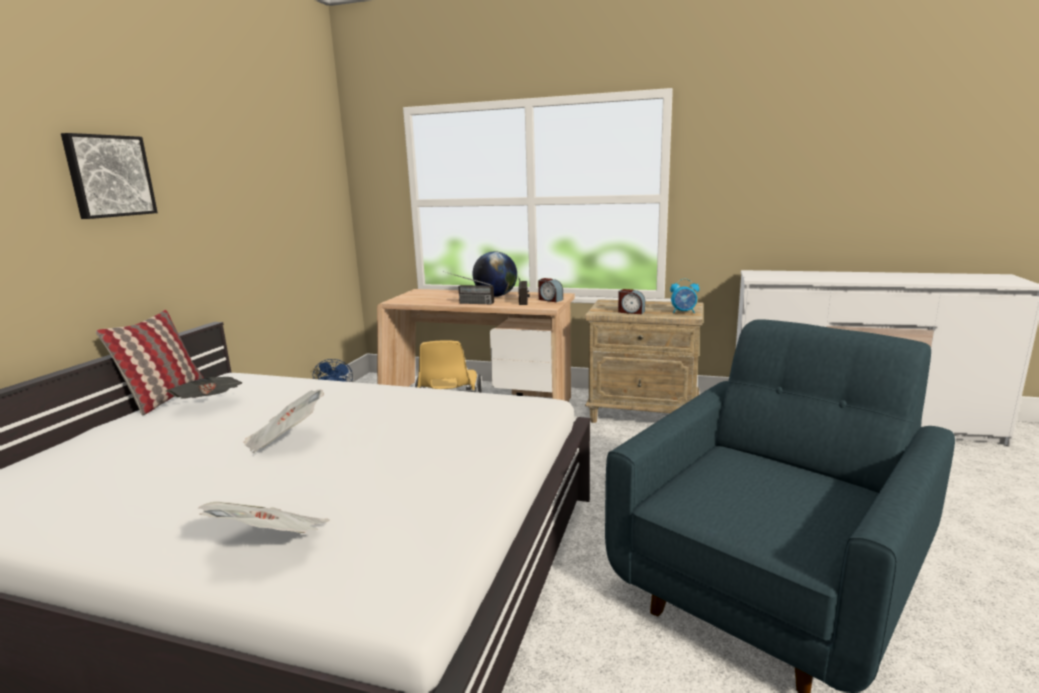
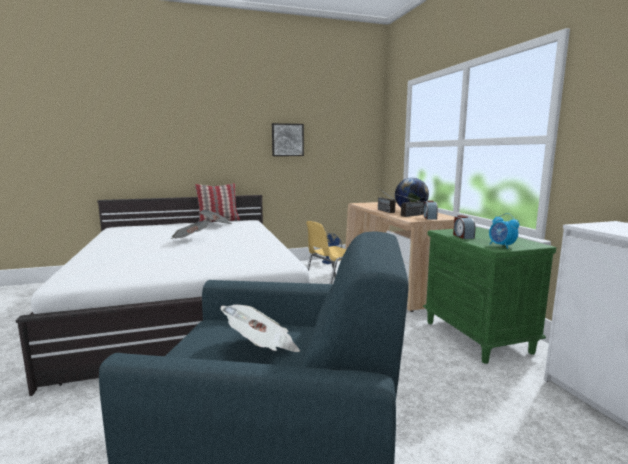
camera: 55 degrees right, 5 degrees down
(109, 176) = (219, 121): picture -> picture (287, 140)
(272, 543) = (99, 258): newspaper -> newspaper (262, 347)
(644, 414) = (478, 337): beige nightstand -> green nightstand

